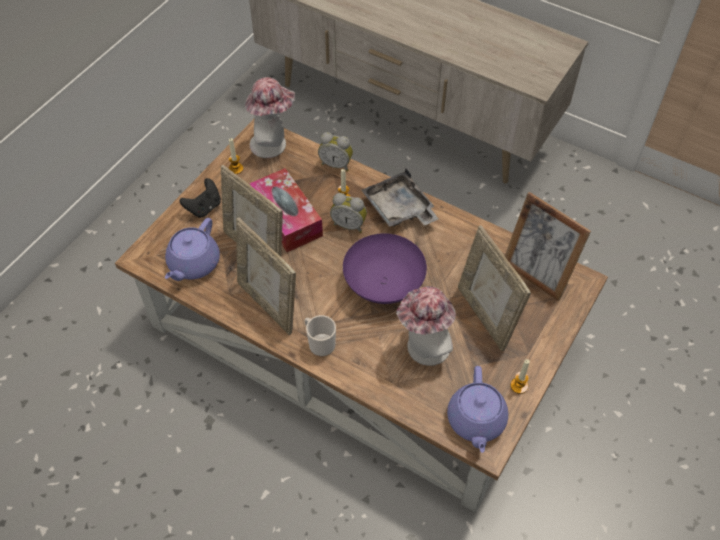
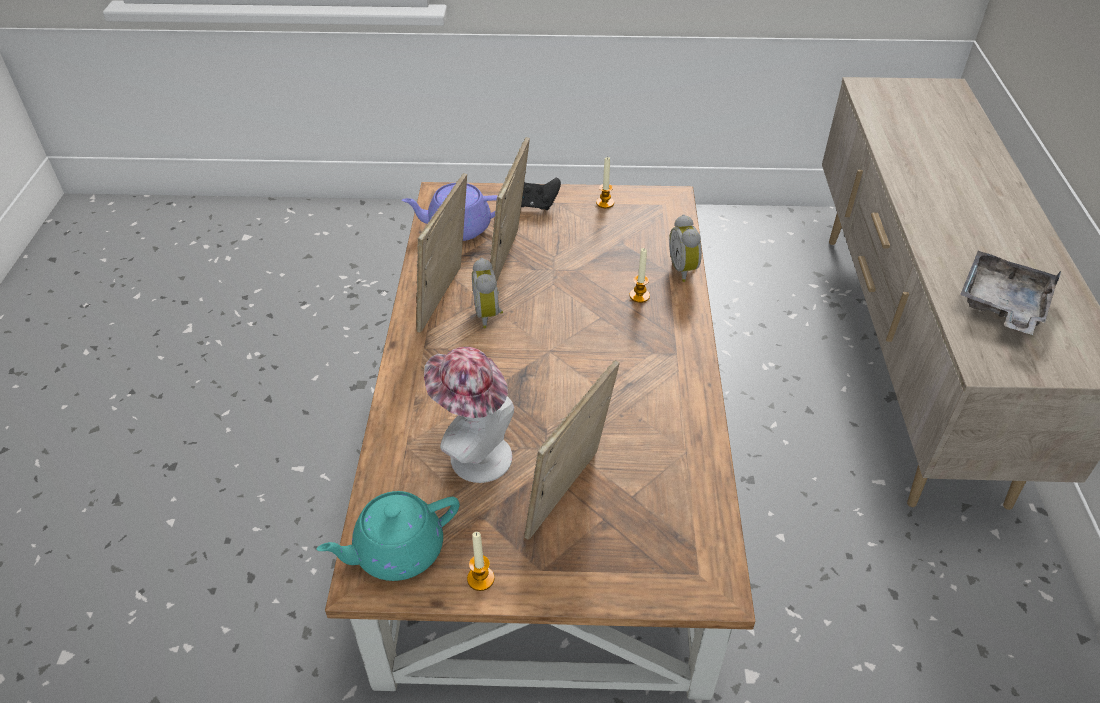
camera: 60 degrees right, 10 degrees down
(273, 144) = (664, 213): hat -> none
(286, 217) = (573, 264): tissue box -> none
(319, 343) = (421, 360): mug -> none
(349, 224) = (606, 315): alarm clock -> alarm clock (489, 314)
(382, 284) = (543, 378): purple bowl -> none
(399, 209) = (668, 347): grey tray -> grey tray (1002, 304)
(476, 421) = (397, 551): purple teapot -> turquoise teapot
(536, 275) = (682, 528): picture frame -> none

